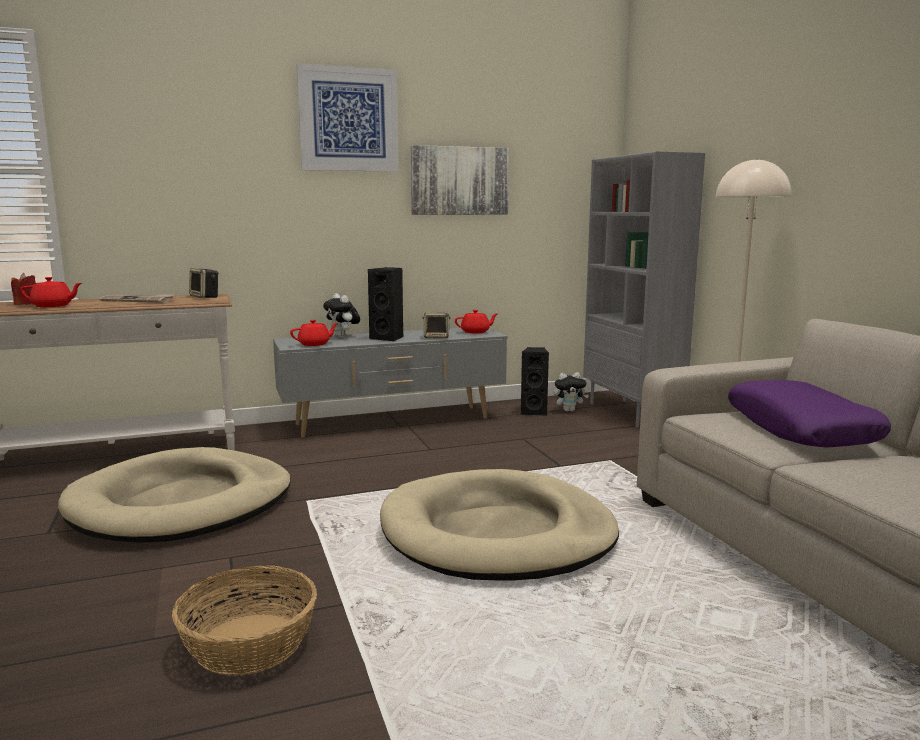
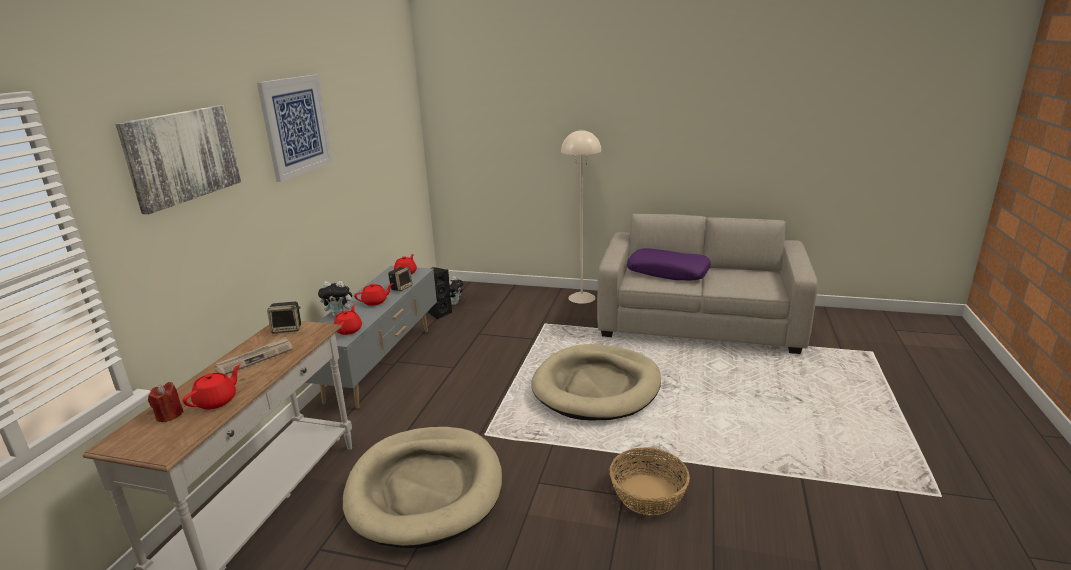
camera: 55 degrees left, 10 degrees up
(388, 338) = (375, 302): black speaker -> red teapot
(459, 181) = (359, 158): picture -> picture (182, 156)
(632, 413) = (485, 290): grey bookcase -> none

